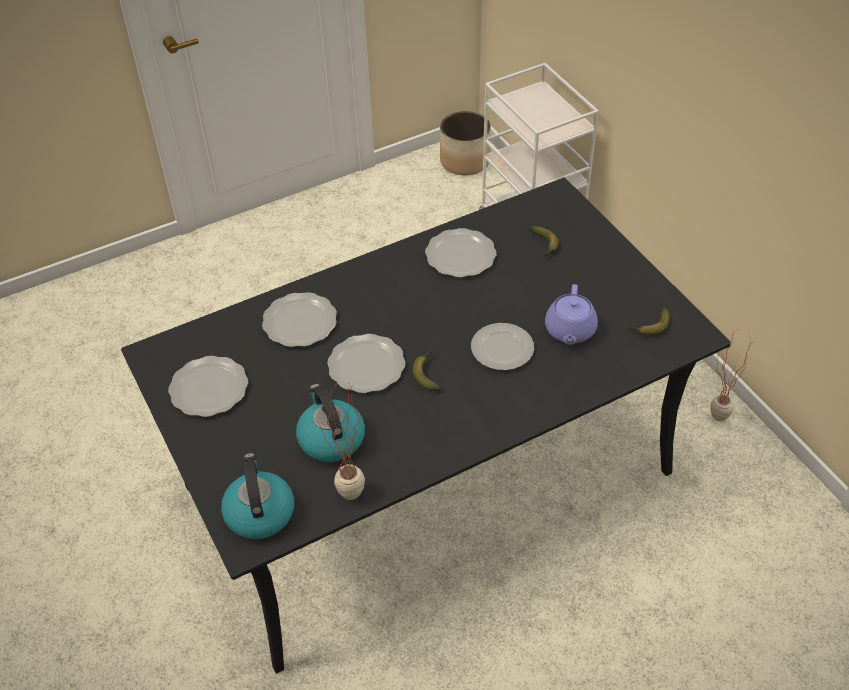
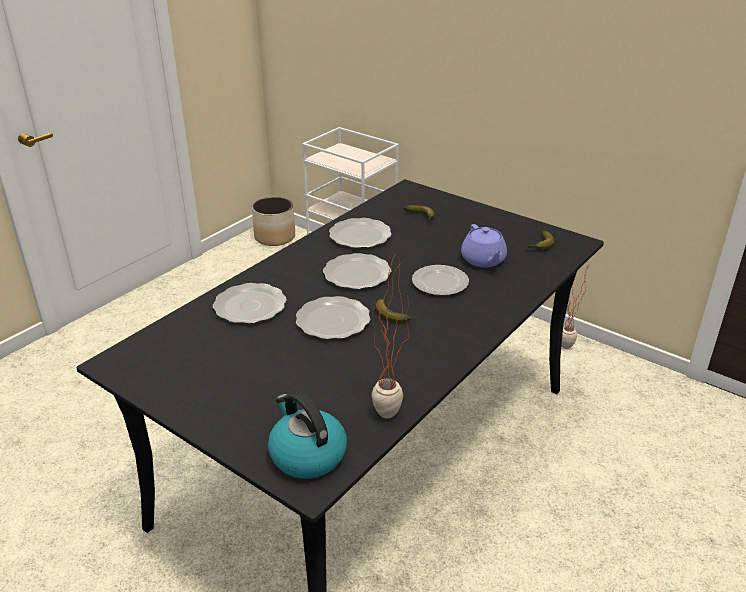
camera: 25 degrees left, 15 degrees down
(208, 389) = (189, 374): plate -> plate (356, 274)
(330, 439) = (337, 379): kettle -> none

